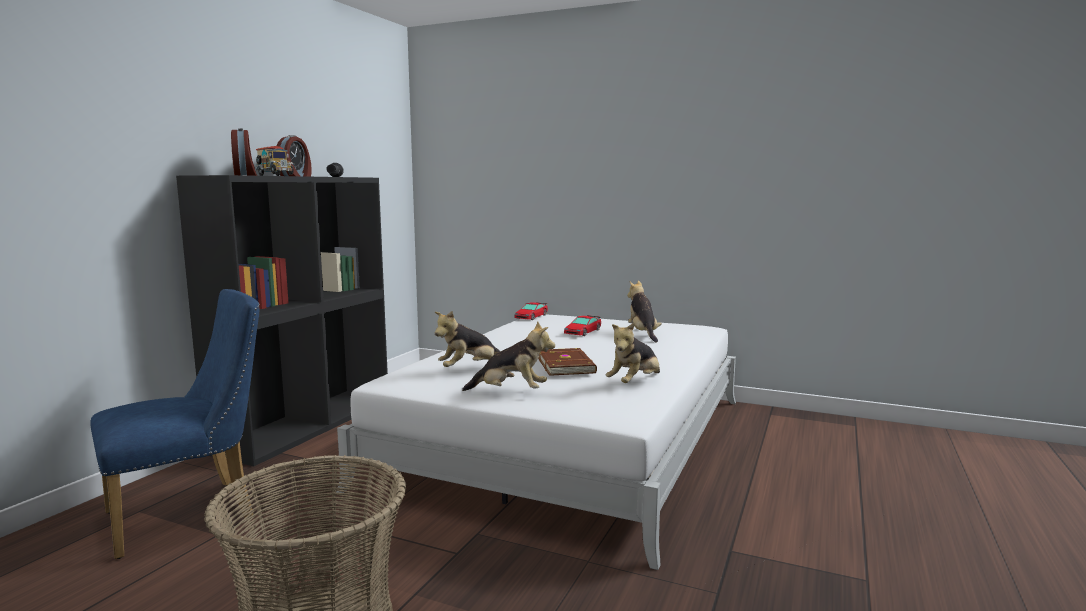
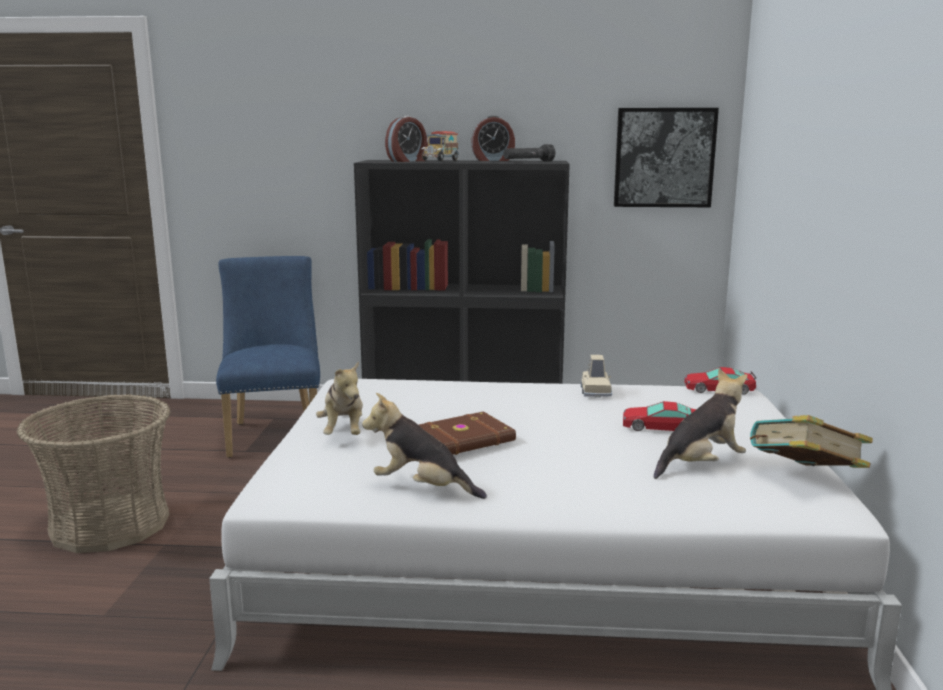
camera: 70 degrees right, 5 degrees up
(193, 513) = (275, 433): blue chair -> blue chair turned 135 degrees counterclockwise
(381, 176) = (664, 158): none -> picture
(469, 368) = (414, 401): plush toy -> none
(504, 333) = (595, 391): none -> beige toy car
(672, 324) = (804, 478): none -> book

